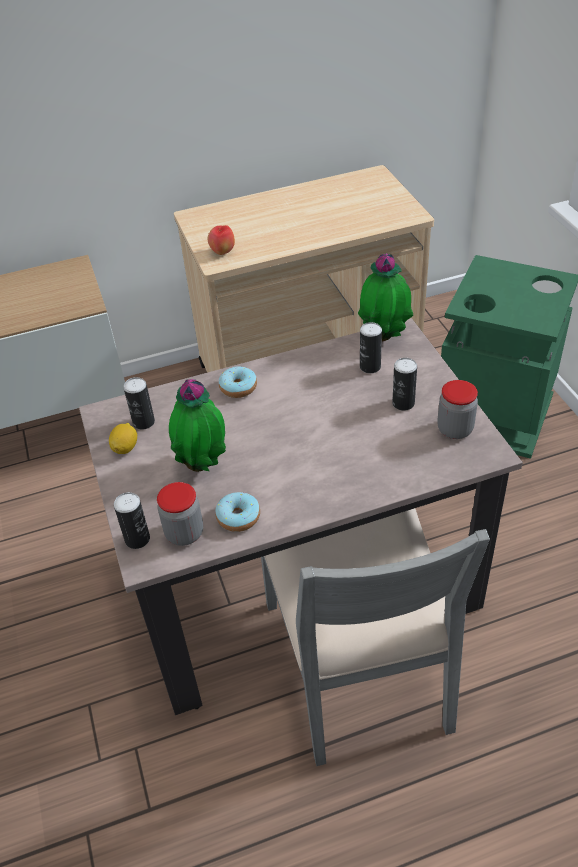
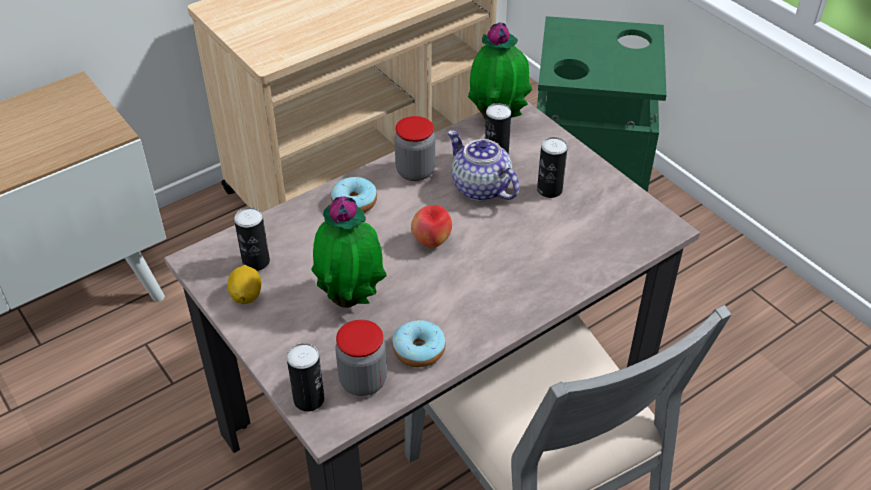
camera: 20 degrees left, 0 degrees up
(222, 252) = (270, 46): apple -> apple (431, 242)
(345, 392) = (480, 188): none -> teapot
(455, 429) = (616, 209): jar -> jar (415, 171)

